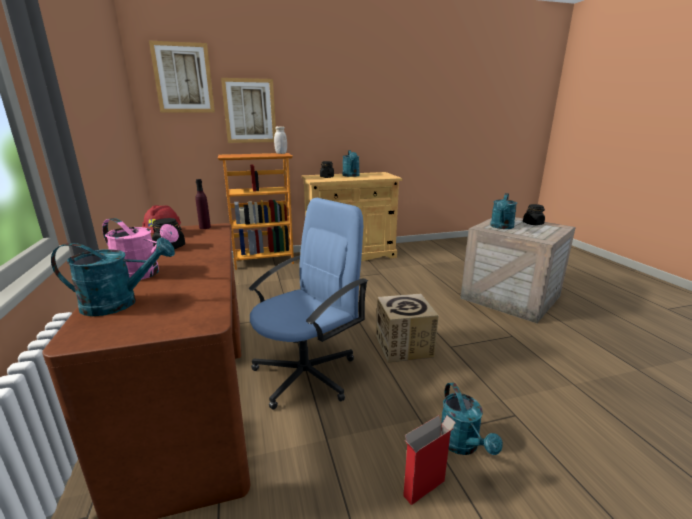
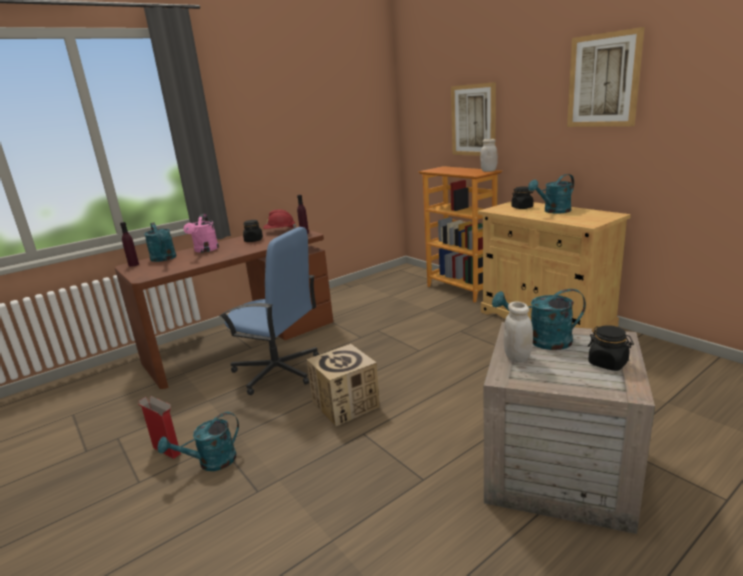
camera: 70 degrees right, 0 degrees up
(90, 332) = (133, 265): none -> purple bottle
(183, 78) = (426, 90): picture -> picture (603, 81)
(520, 234) = (517, 357): none -> white jar

